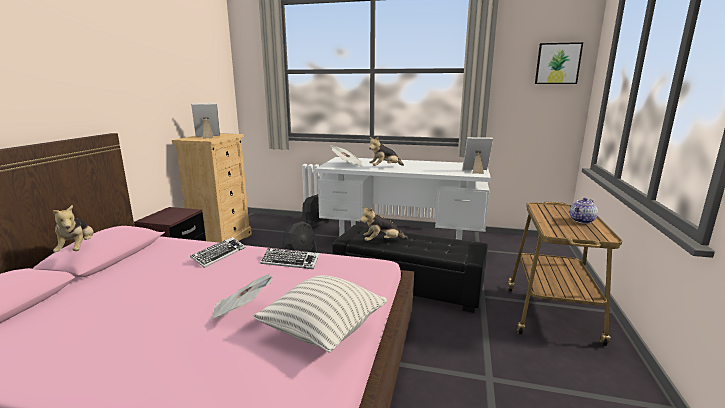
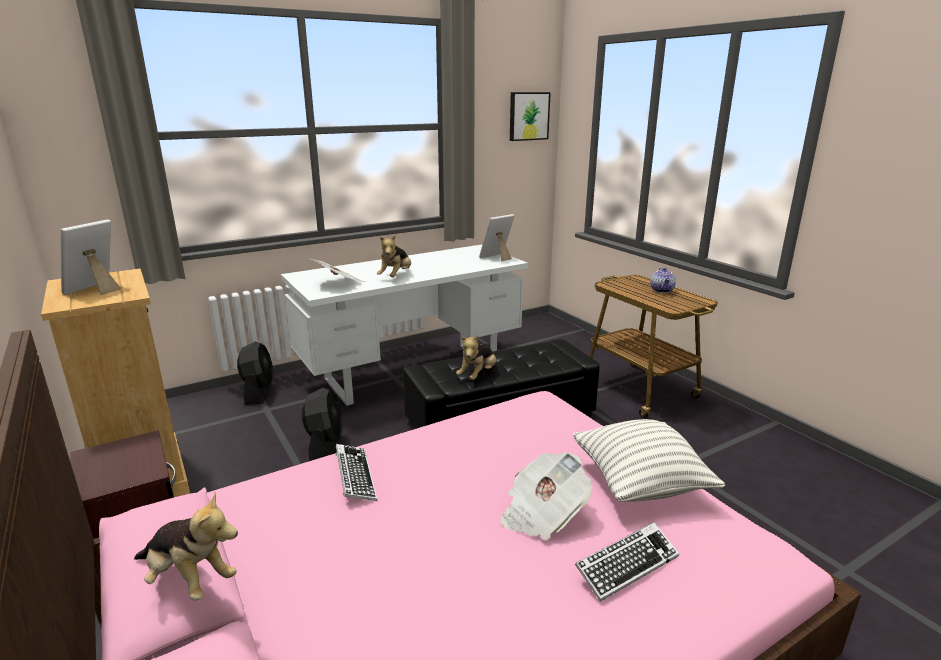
camera: 45 degrees left, 5 degrees up
(290, 262) = (460, 440): keyboard -> keyboard (626, 565)

